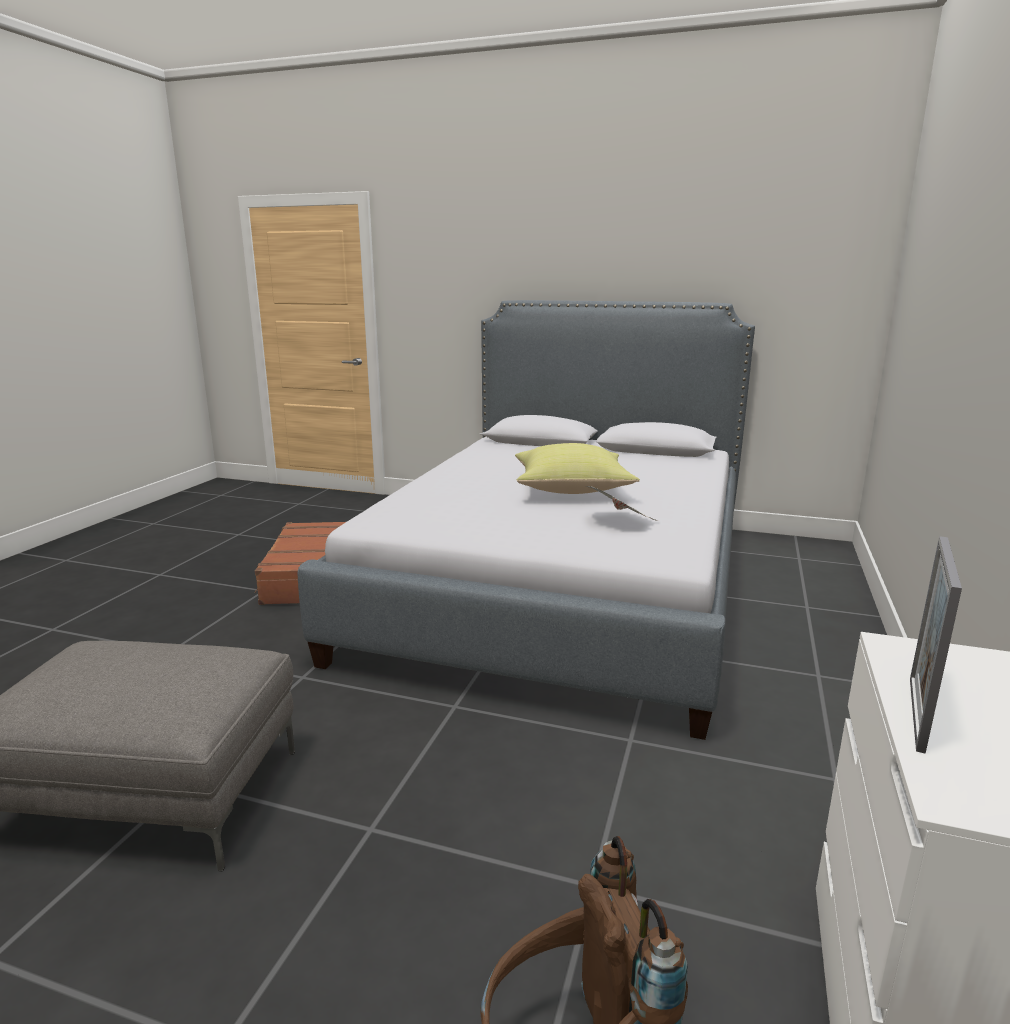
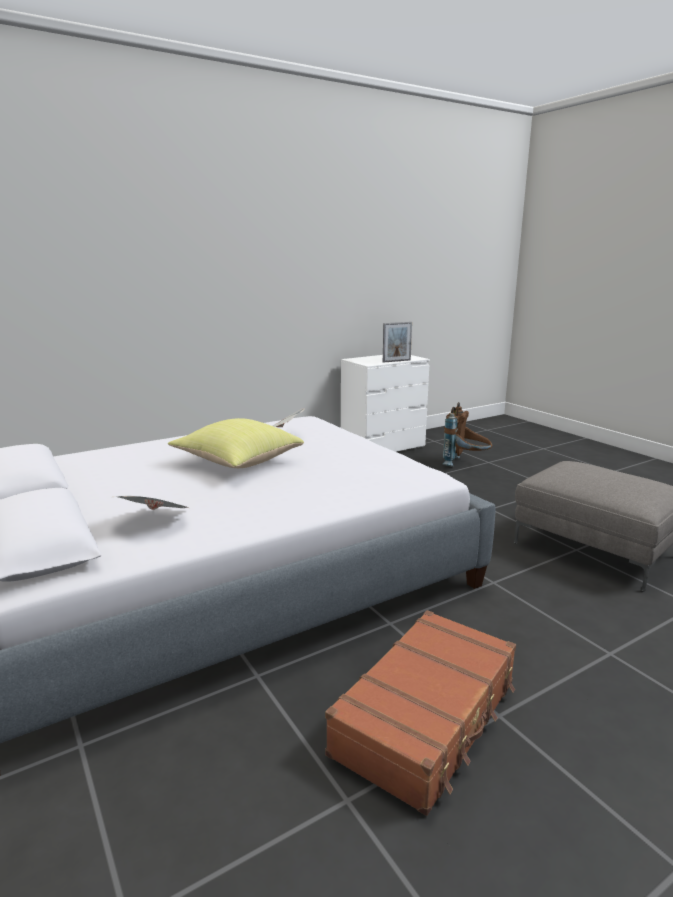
camera: 140 degrees left, 0 degrees up
(511, 456) = (157, 521): none -> newspaper

